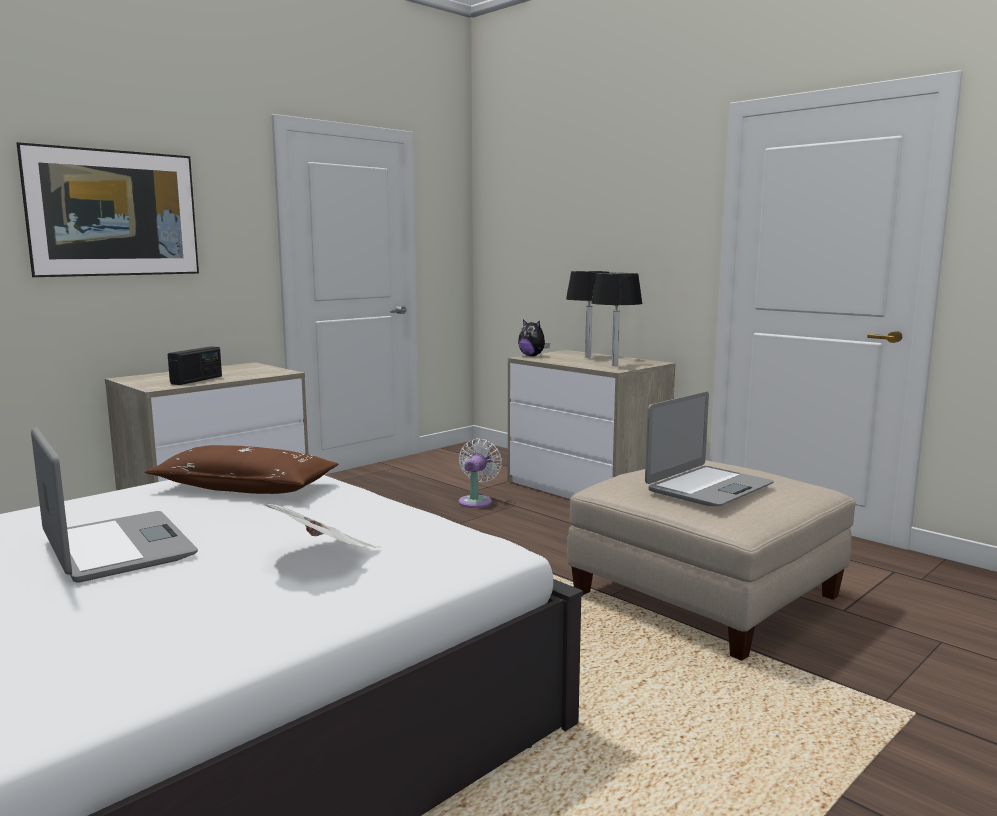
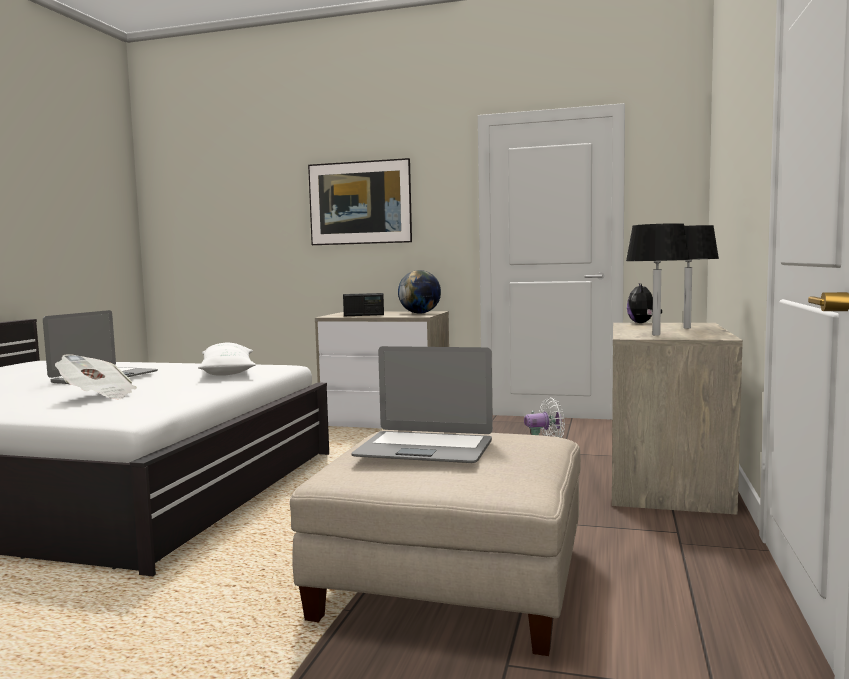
camera: 60 degrees right, 5 degrees down
(245, 487) = (228, 371): brown pillow -> white pillow
(248, 368) = (420, 313): none -> globe

